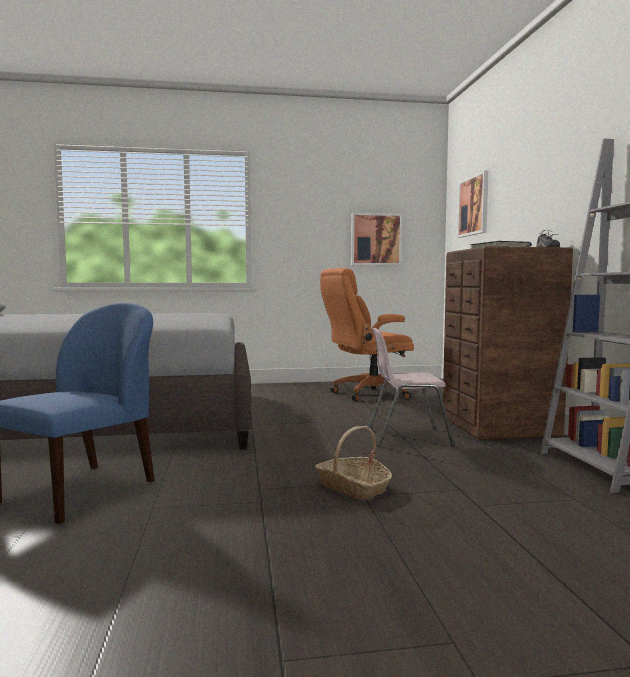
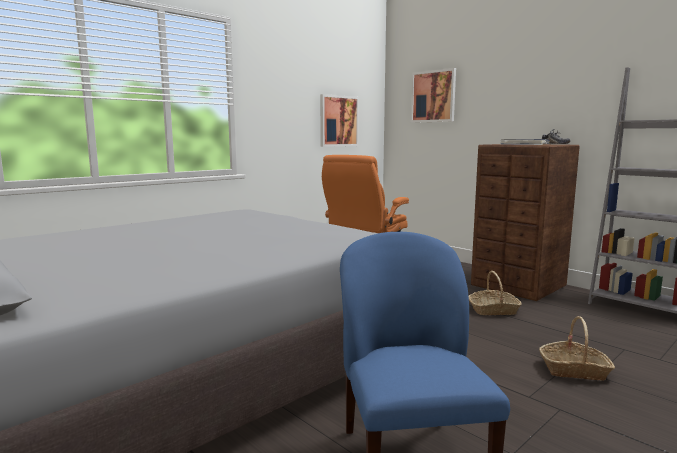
camera: 35 degrees left, 5 degrees up
(406, 437) = (493, 310): pink chair -> basket

